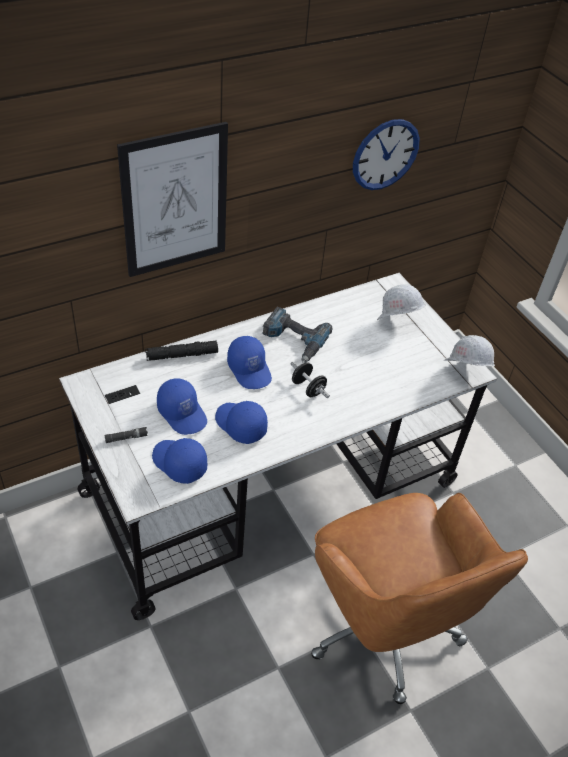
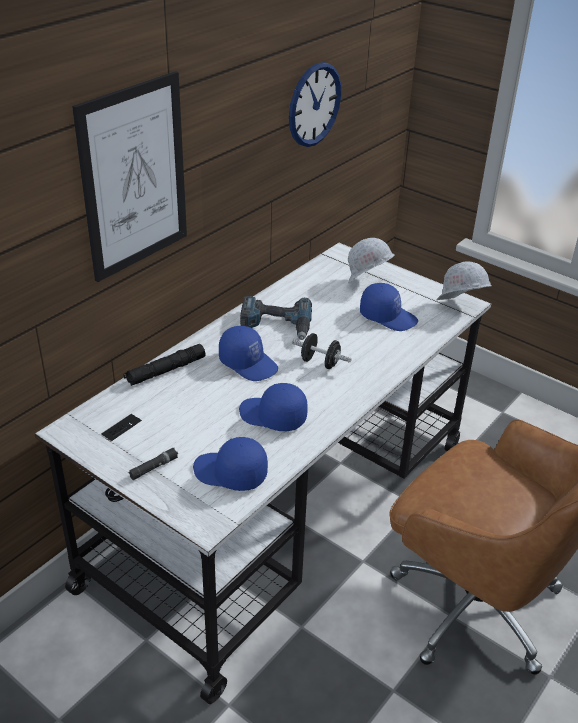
camera: 20 degrees left, 10 degrees down
(183, 413) = (203, 424): blue cap -> blue cap (388, 316)

